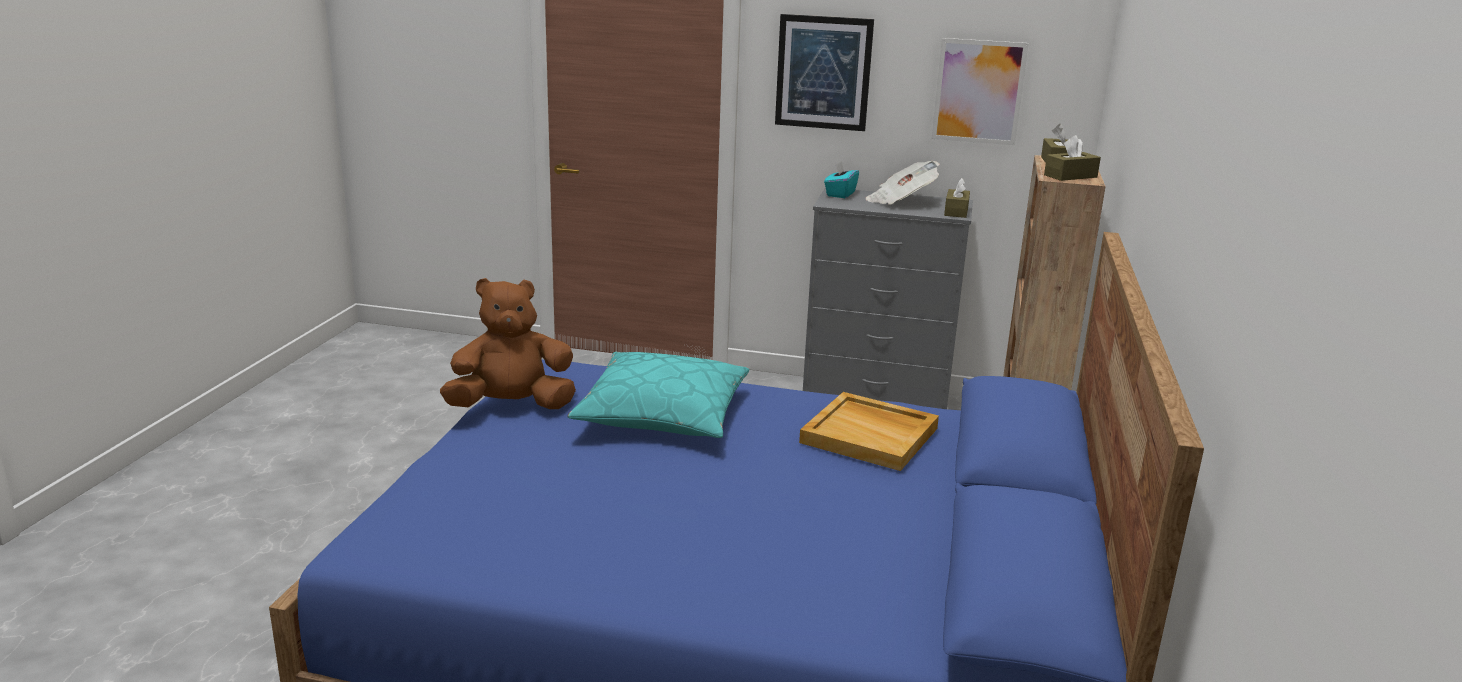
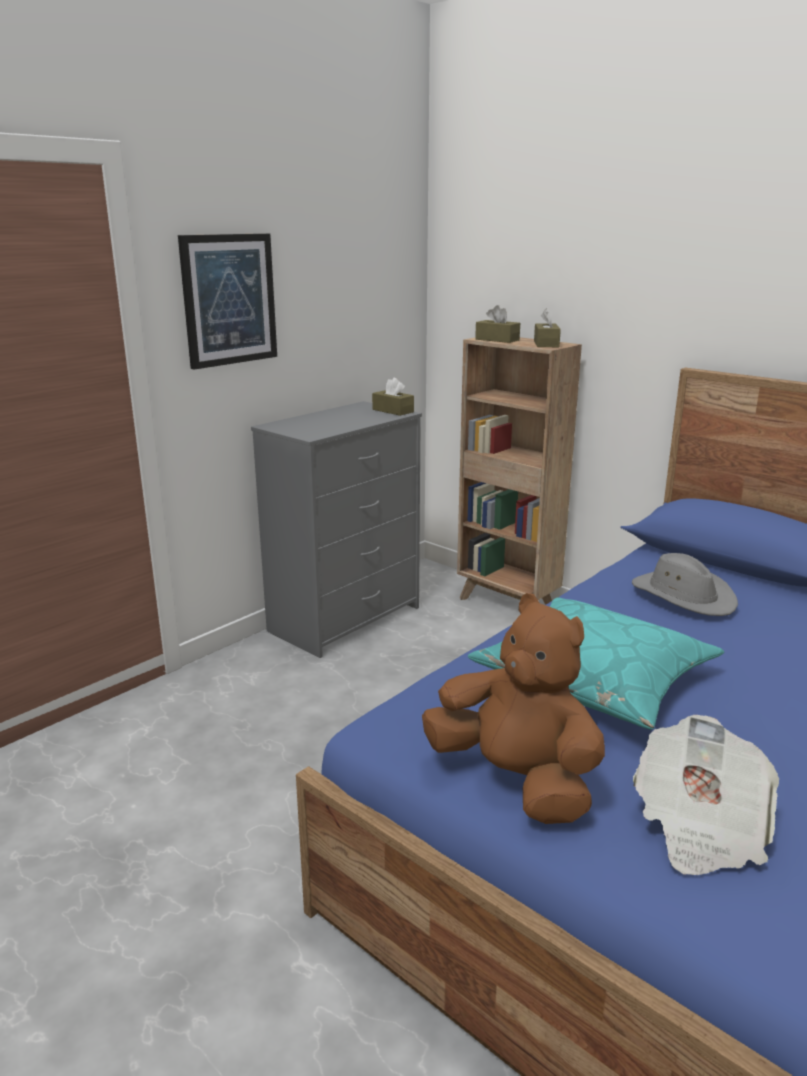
camera: 60 degrees left, 0 degrees up
(511, 406) = (515, 780): brown plush toy -> brown plush toy turned 120 degrees clockwise
(840, 194) = (285, 427): turquoise tissue box -> none
(871, 435) = (683, 596): beige tray -> grey hat
(900, 201) = (339, 417): newspaper -> newspaper (699, 826)
(978, 91) = (353, 297): picture -> none

